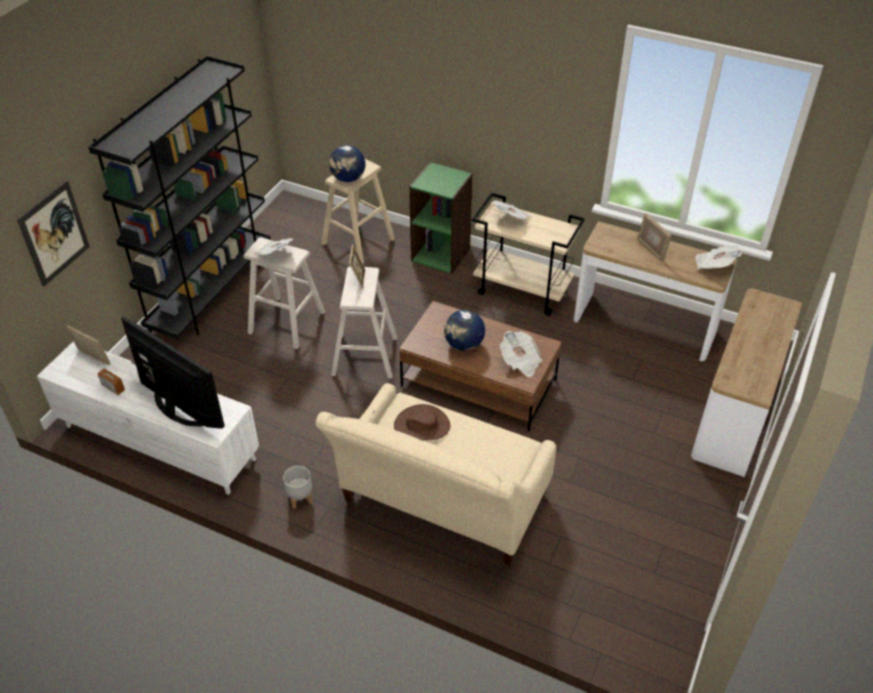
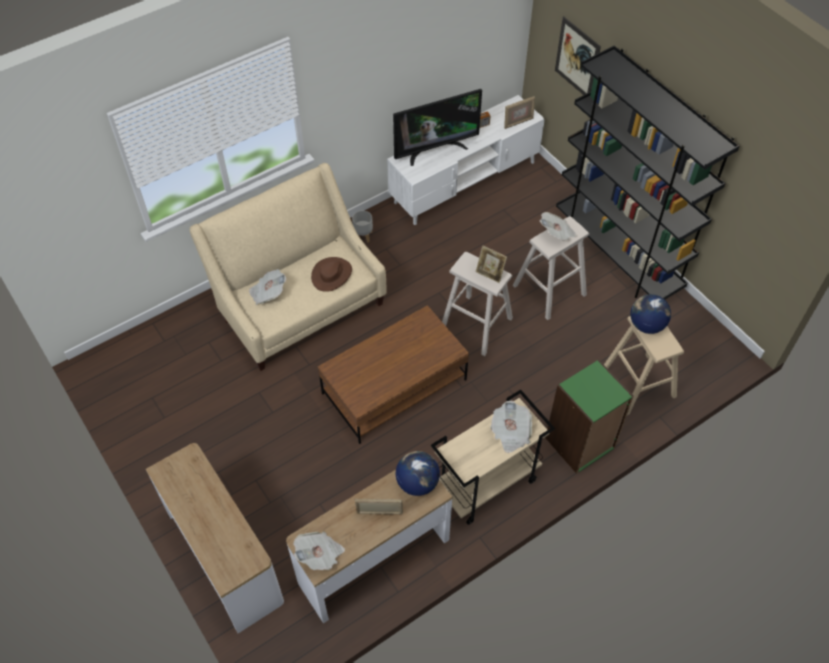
camera: 120 degrees right, 10 degrees up
(464, 345) = (401, 348): globe -> globe (417, 483)
(520, 362) = (355, 376): newspaper -> newspaper (268, 293)

